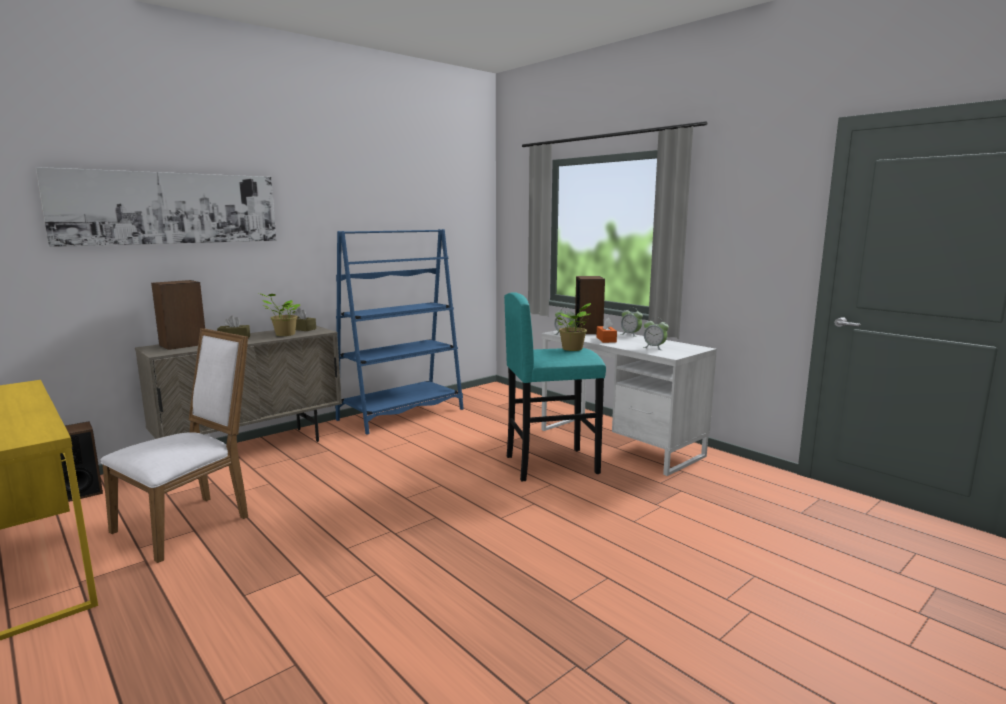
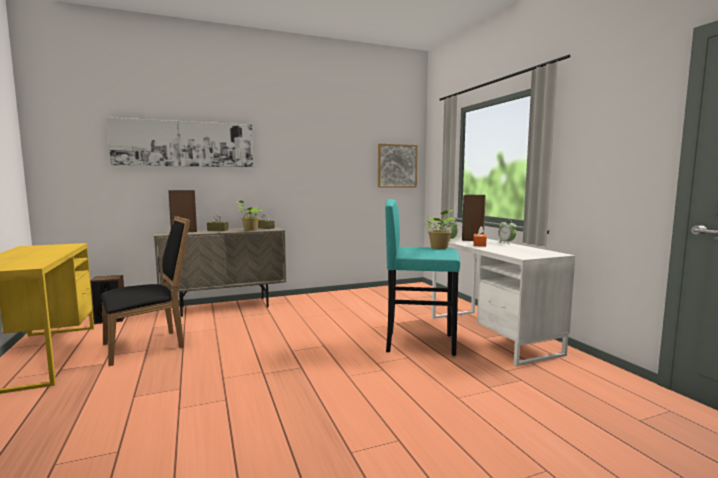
camera: 20 degrees right, 5 degrees down
(190, 523) = (149, 345): white chair -> black chair
(401, 414) = (336, 296): blue bookcase -> none
(463, 231) = (397, 166): none -> picture
(654, 348) = (515, 251): alarm clock -> none

